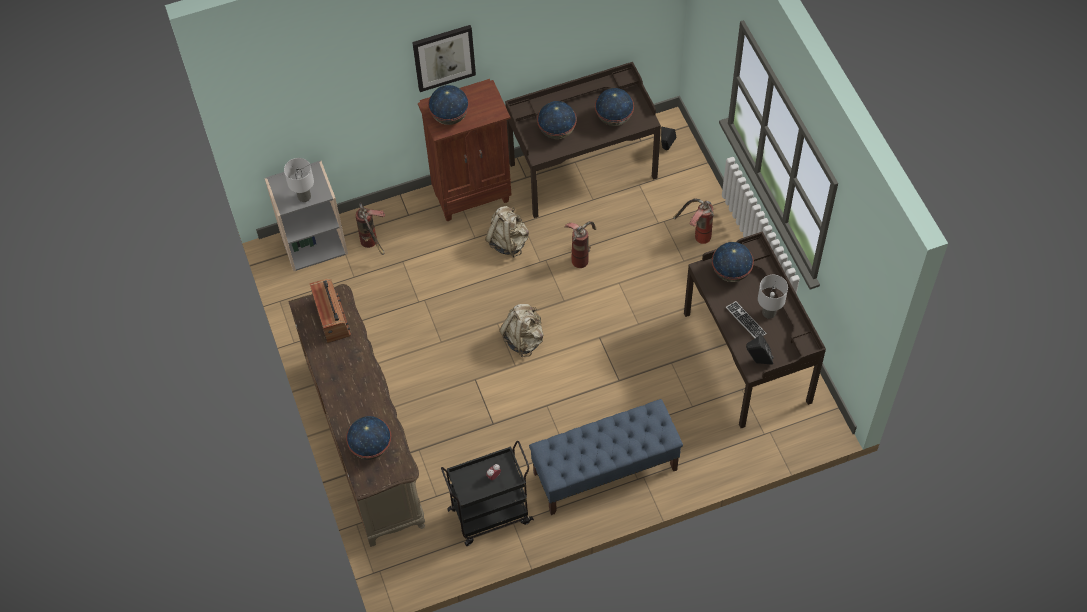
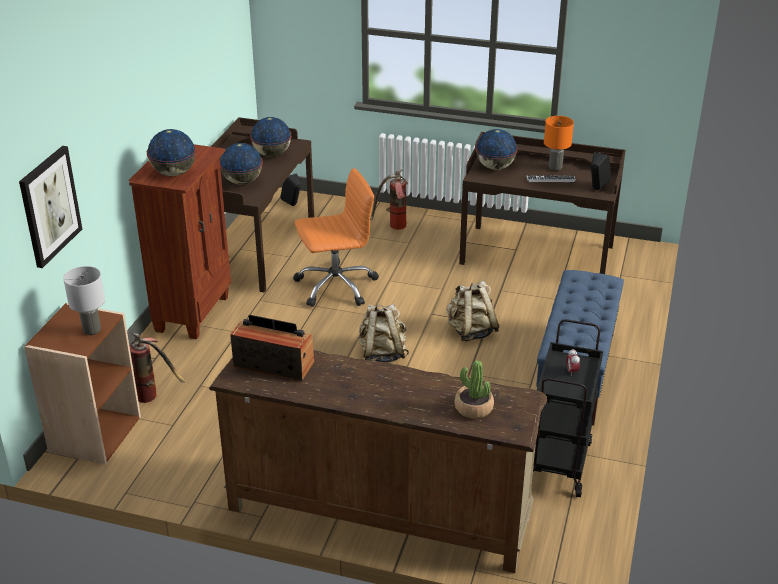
camera: 55 degrees left, 25 degrees down
(314, 243) = (95, 433): grey bookcase -> brown bookcase
(371, 447) = (473, 408): globe -> potted plant
(444, 57) = (131, 114): picture -> picture (49, 206)
(508, 242) = (268, 316): beige backpack -> beige backpack (471, 332)
(581, 255) = (336, 286): fire extinguisher -> orange office chair
(768, 314) = (556, 168): white table lamp -> orange table lamp

